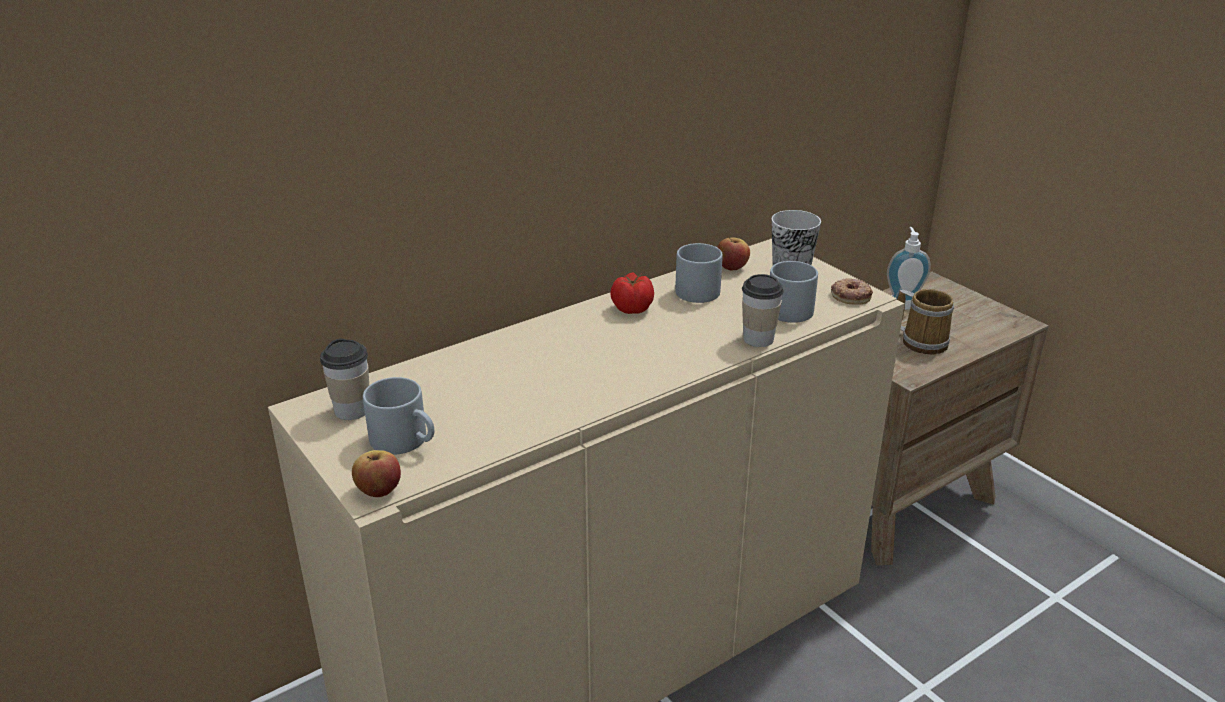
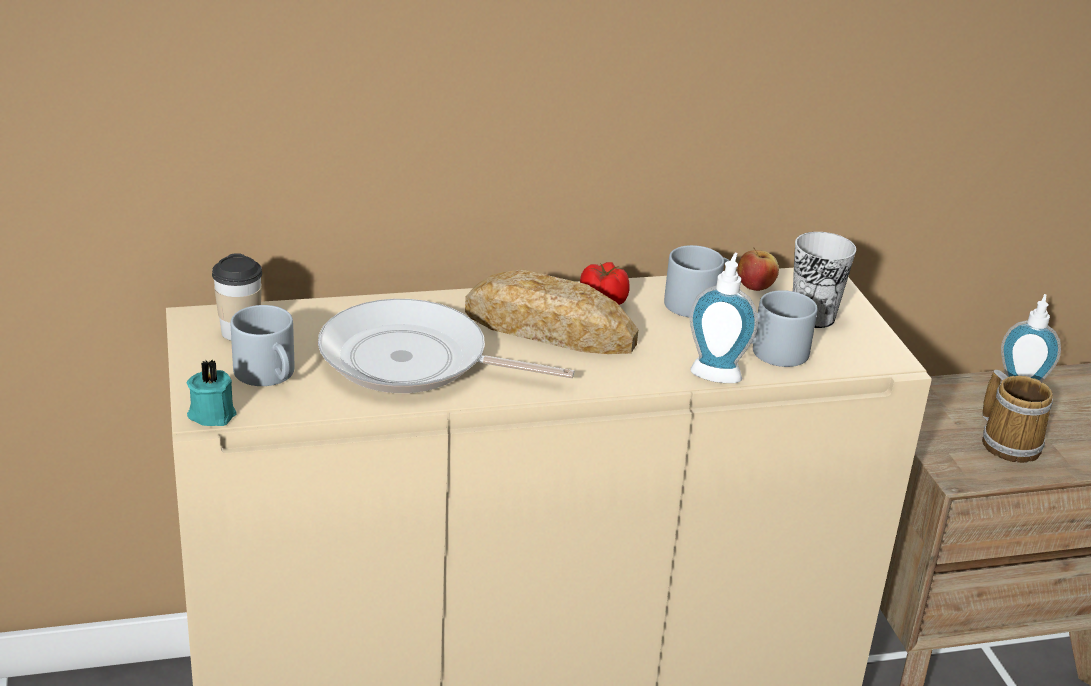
camera: 20 degrees right, 0 degrees up
(379, 490) = (212, 413): apple -> turquoise candle
(520, 395) = (413, 361): none -> frying pan
(607, 339) = (549, 329): none -> bread
(758, 339) = (717, 372): cup -> soap dispenser
(851, 295) = (871, 353): donut -> none

